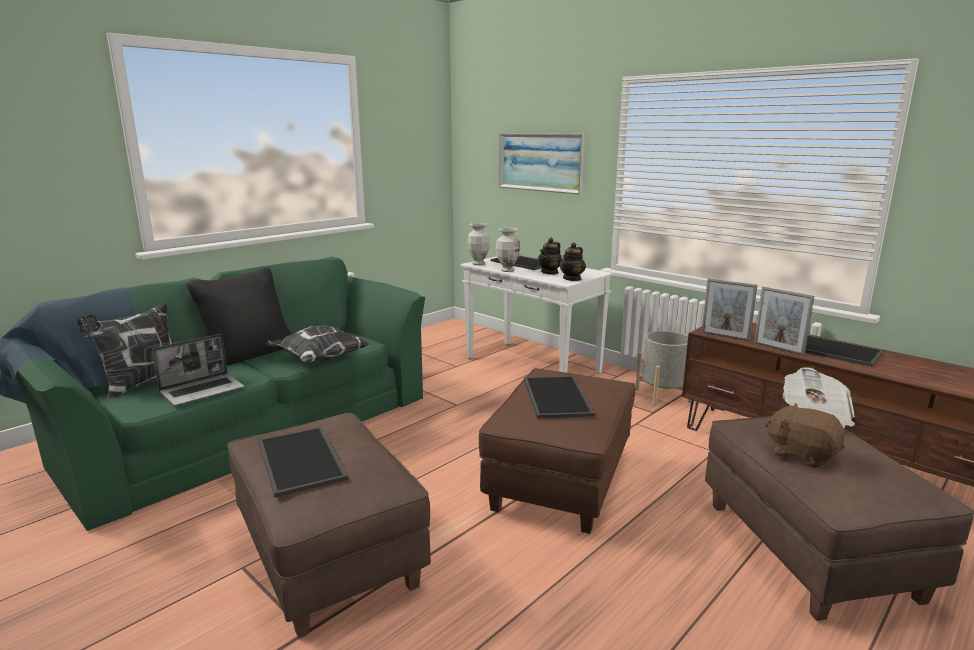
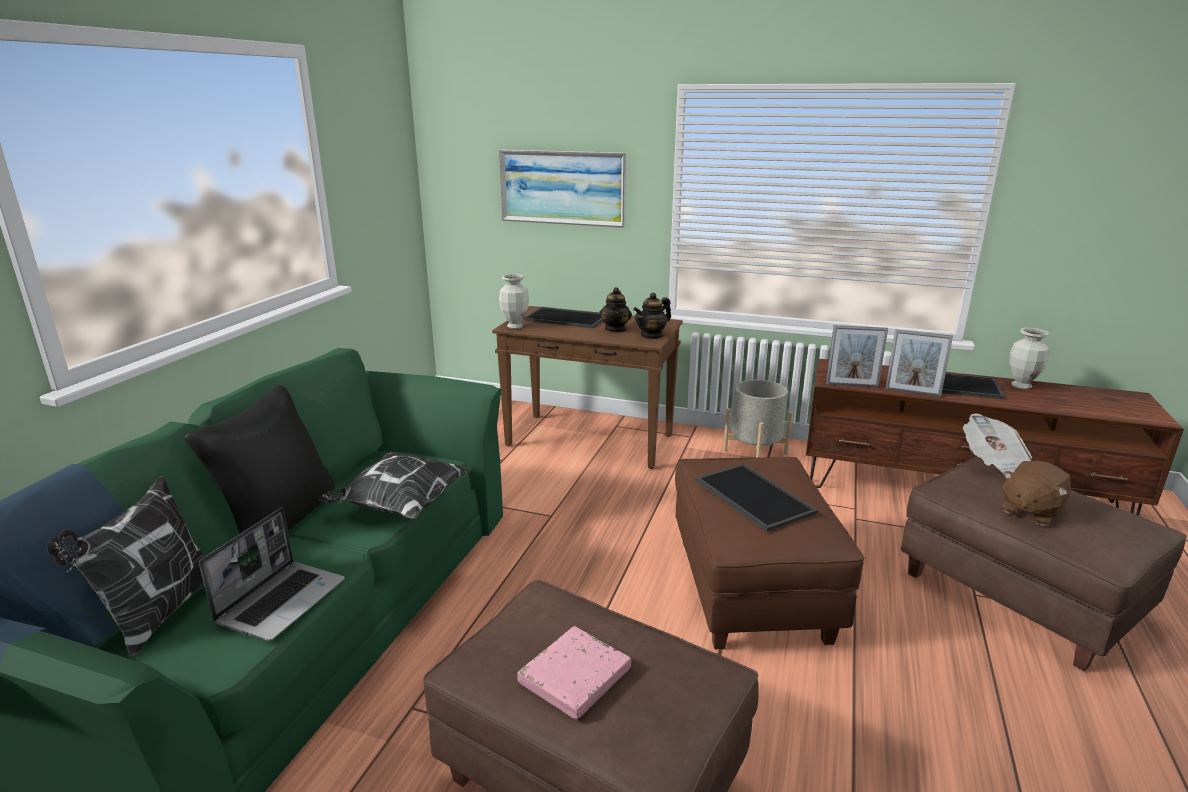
camera: 25 degrees left, 5 degrees up
(303, 460) = (575, 676): tray -> pink book
(507, 270) = (563, 333): vase -> vase (1021, 386)
(533, 365) = (591, 440): white console table -> brown console table
(572, 279) = (652, 335): teapot -> teapot turned 45 degrees clockwise
(802, 454) = (1029, 511): brown plush toy -> brown plush toy turned 60 degrees counterclockwise

